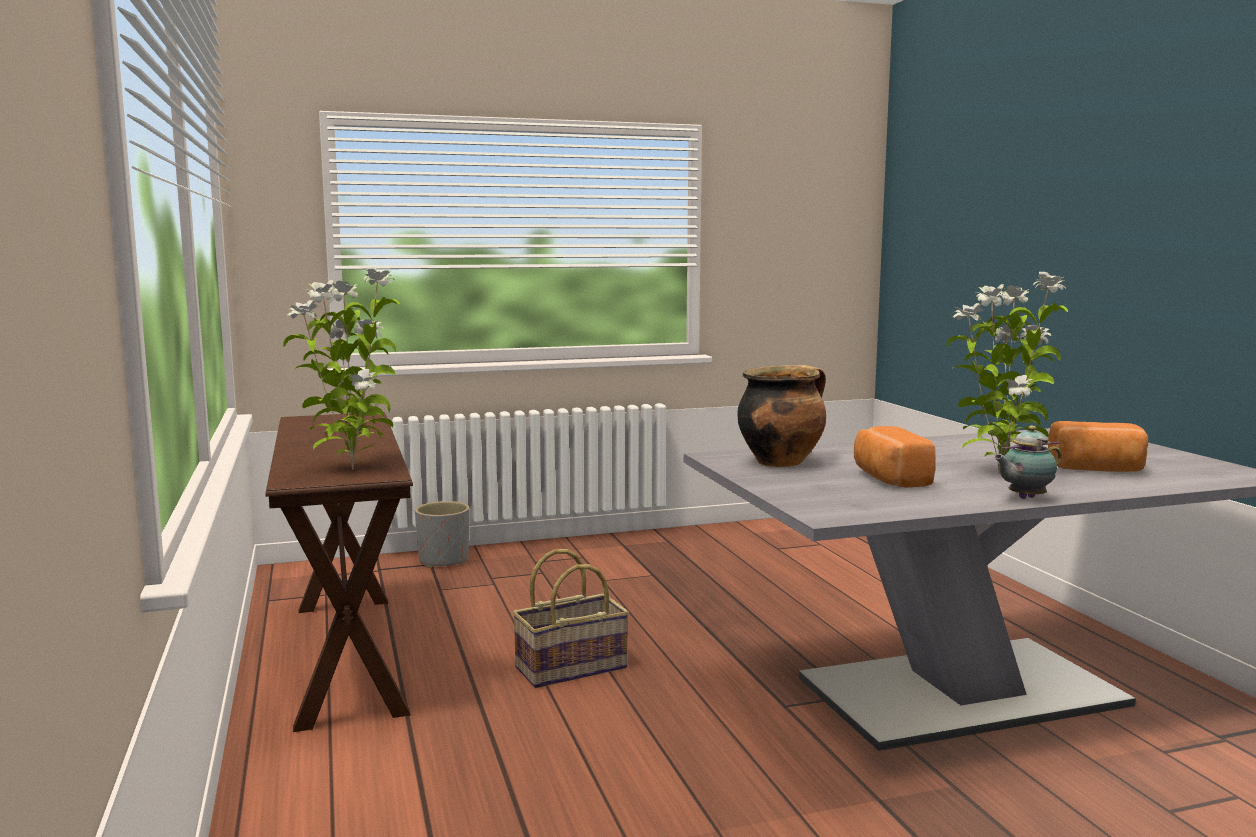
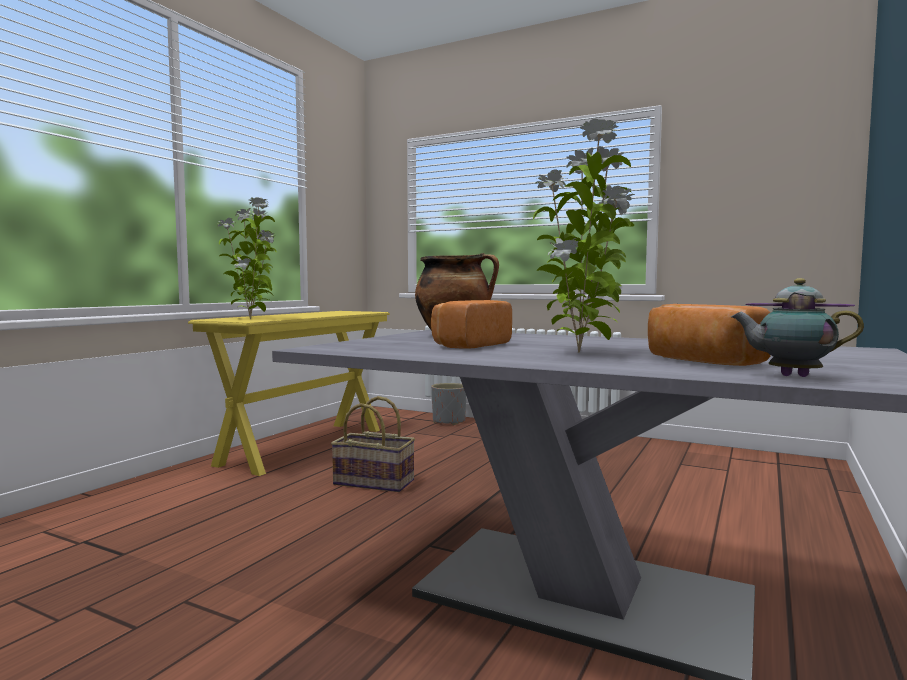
camera: 45 degrees right, 5 degrees down
(347, 655) = (305, 446): brown console table -> yellow console table
(1024, 498) = (500, 360): teapot -> teapot (790, 376)

